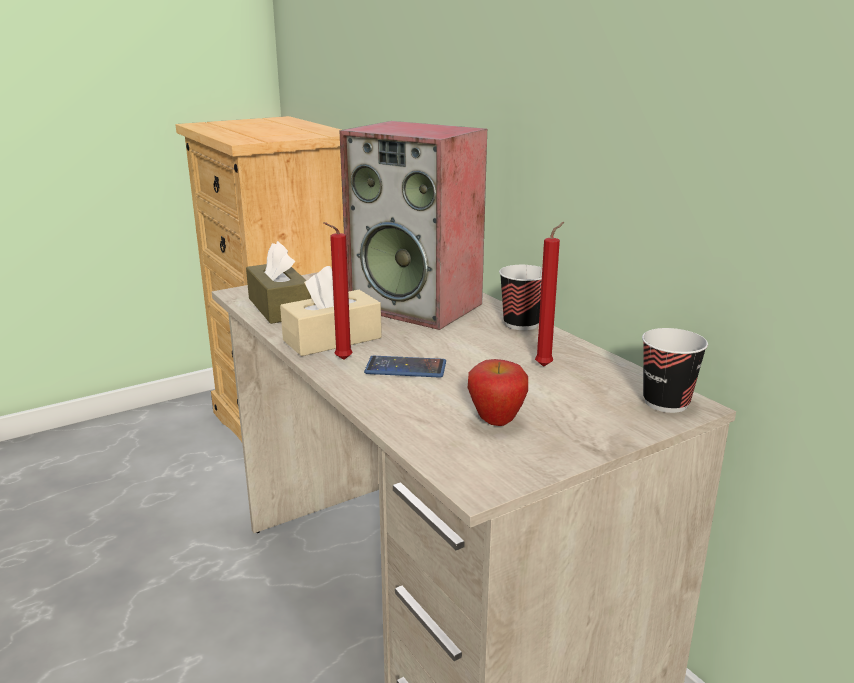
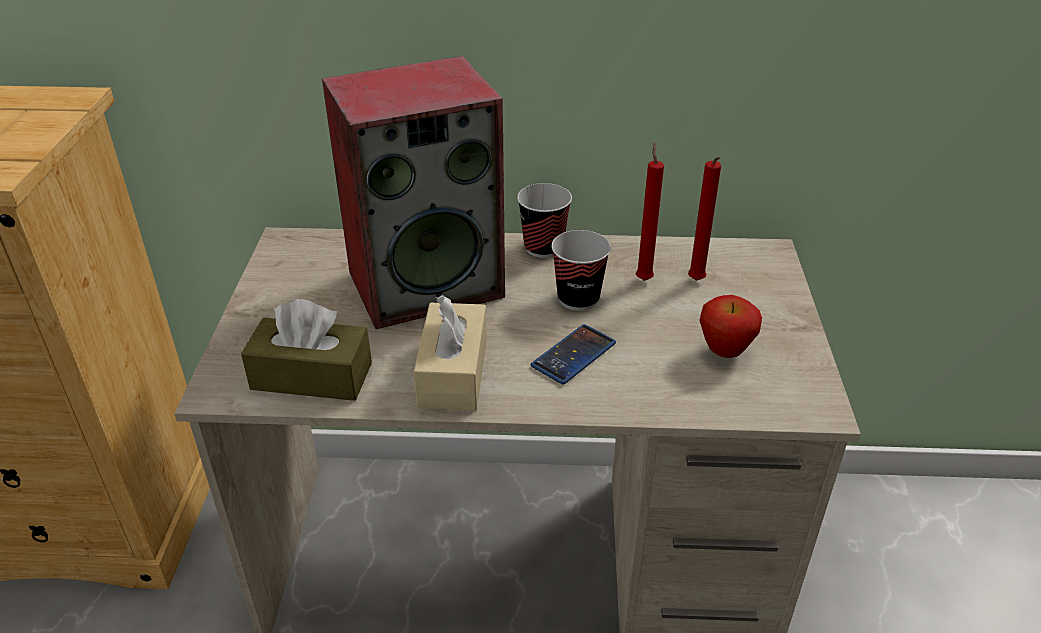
camera: 55 degrees left, 15 degrees up
(341, 360) = (514, 387): red candle -> red candle (696, 282)
(666, 402) = (757, 259): cup -> cup (578, 299)

